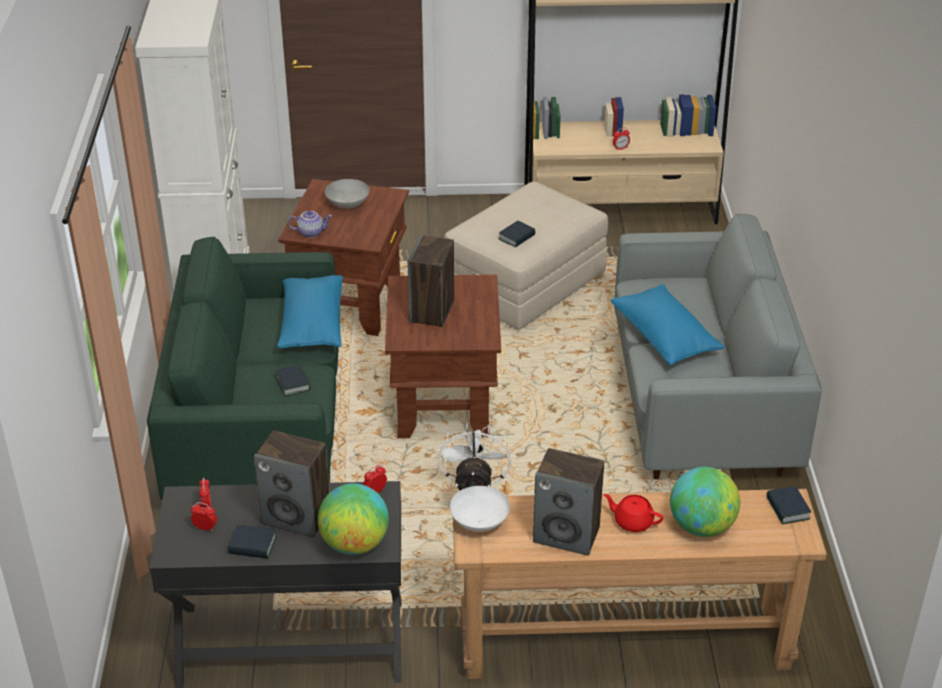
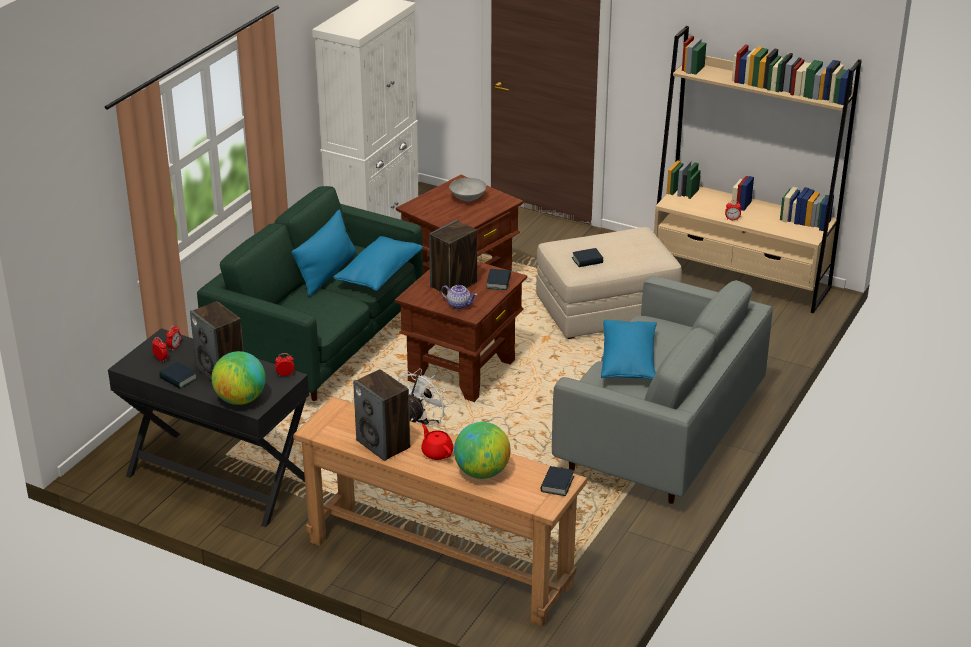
camera: 30 degrees right, 5 degrees down
(251, 343) = (327, 273): none -> blue pillow
(293, 383) = (329, 306): book -> book (498, 282)
(311, 232) = (422, 209): teapot -> teapot (459, 305)
(479, 522) = (334, 416): white bowl -> none

